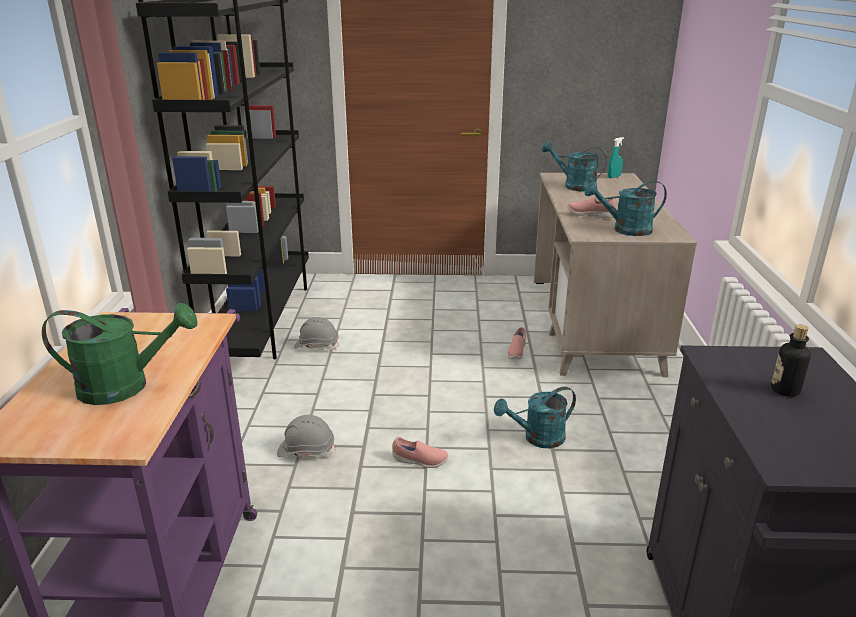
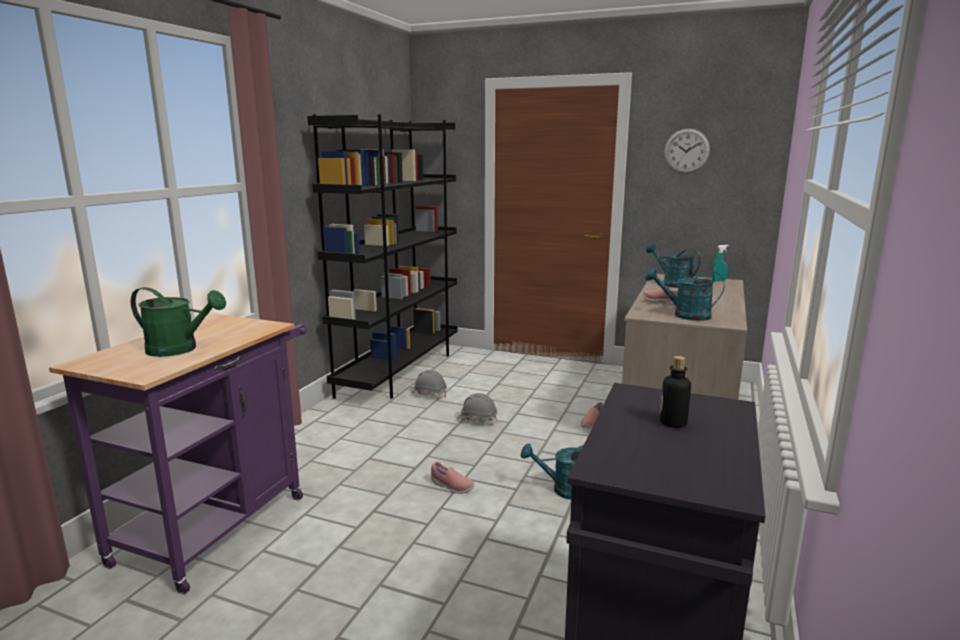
camera: 20 degrees right, 10 degrees down
(306, 450) = (370, 462): grey hard hat -> grey hard hat (477, 420)
(573, 30) = (686, 151): none -> wall clock

